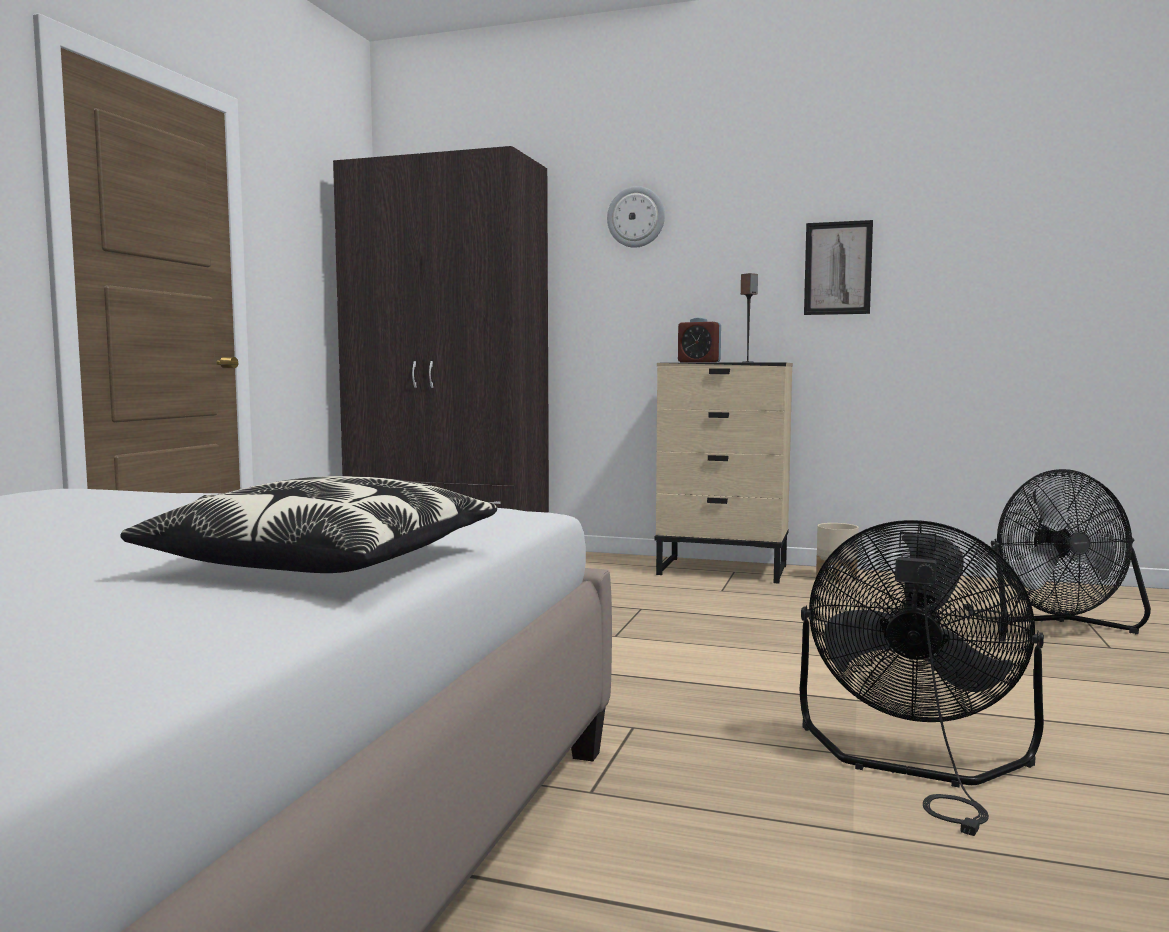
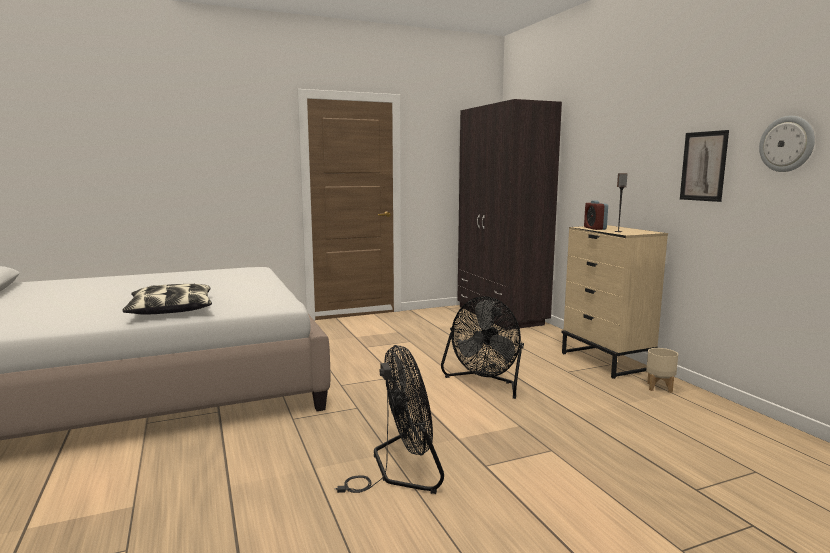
camera: 50 degrees right, 5 degrees up
(636, 217) = (599, 130): wall clock -> wall clock (787, 144)
(1043, 628) = (692, 462): black fan -> black fan (485, 381)

